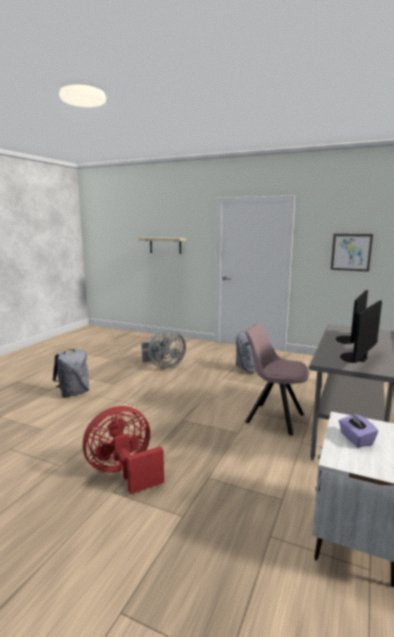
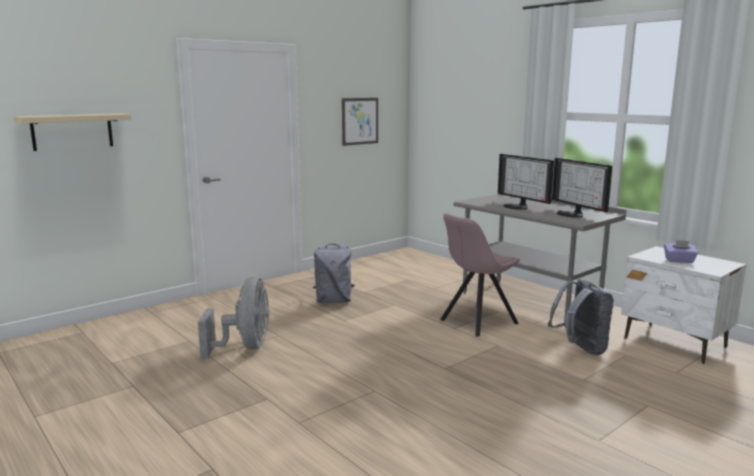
camera: 65 degrees left, 0 degrees up
(73, 393) = (261, 444): grey backpack -> grey backpack (580, 349)
(124, 473) = (559, 427): red fan -> none

